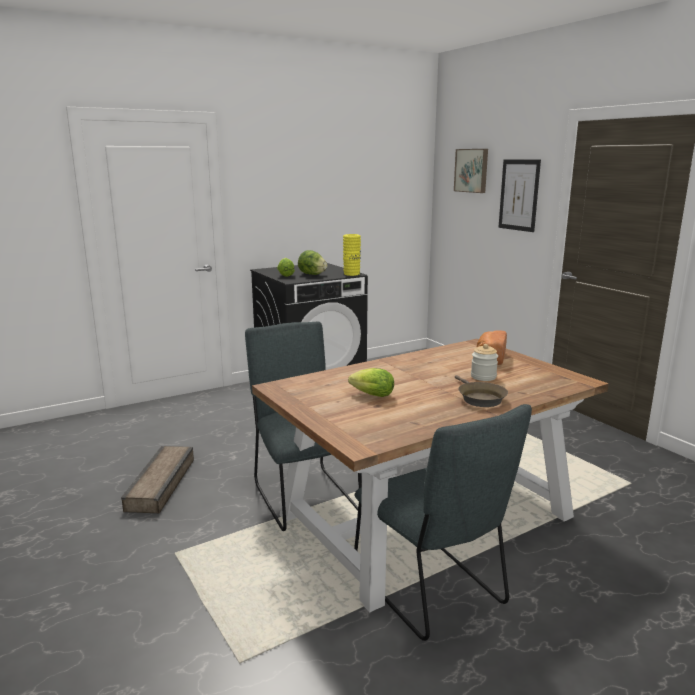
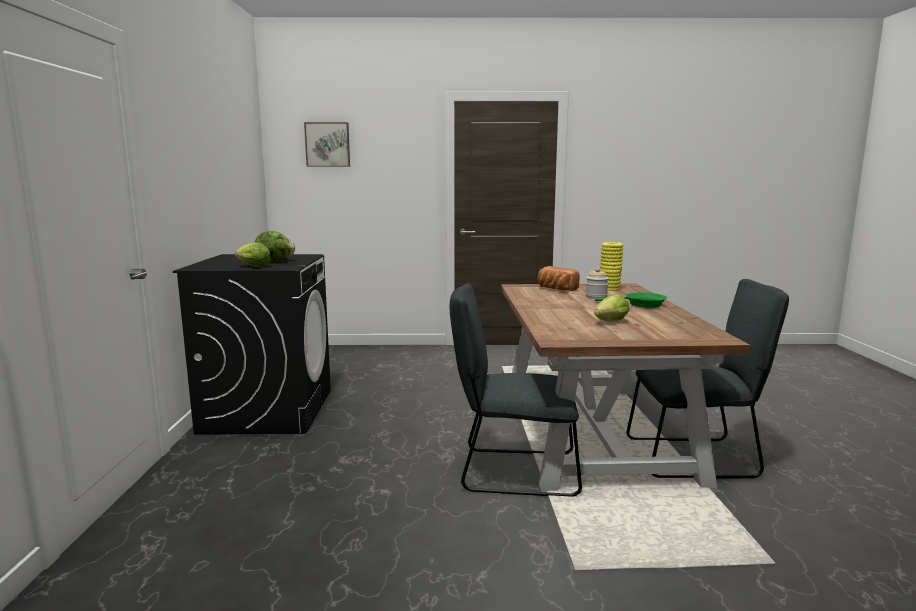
camera: 60 degrees left, 5 degrees down
(162, 483) = (396, 552): crate -> none
(351, 274) = (308, 255): yellow vase -> yellow vase (609, 289)
(479, 398) = (641, 304): brown frying pan -> green frying pan
(519, 195) = (396, 166): picture -> none

